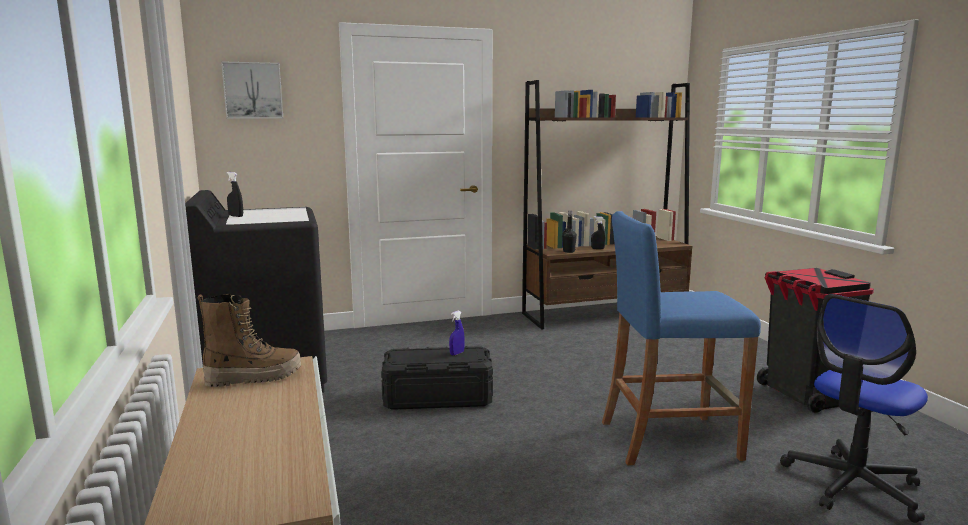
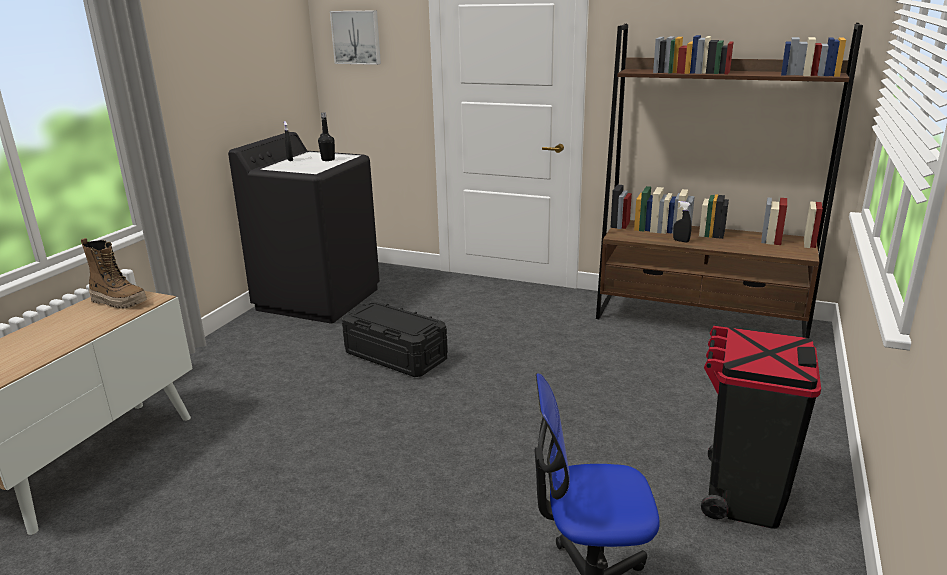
camera: 40 degrees right, 10 degrees up
(457, 353) = (409, 321): blue spray bottle -> none
(568, 251) = (638, 238): black bottle -> black bottle (328, 159)
(669, 440) = (503, 472): blue stool -> none

